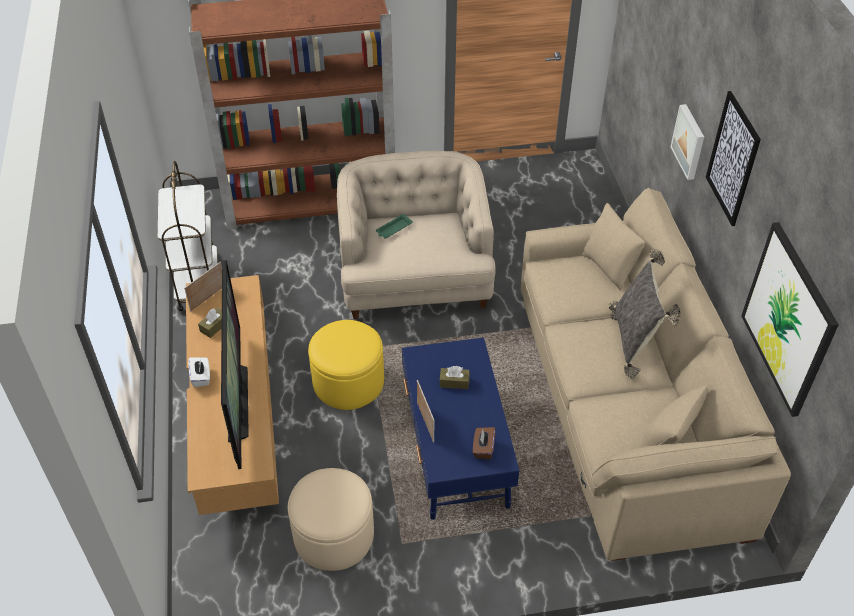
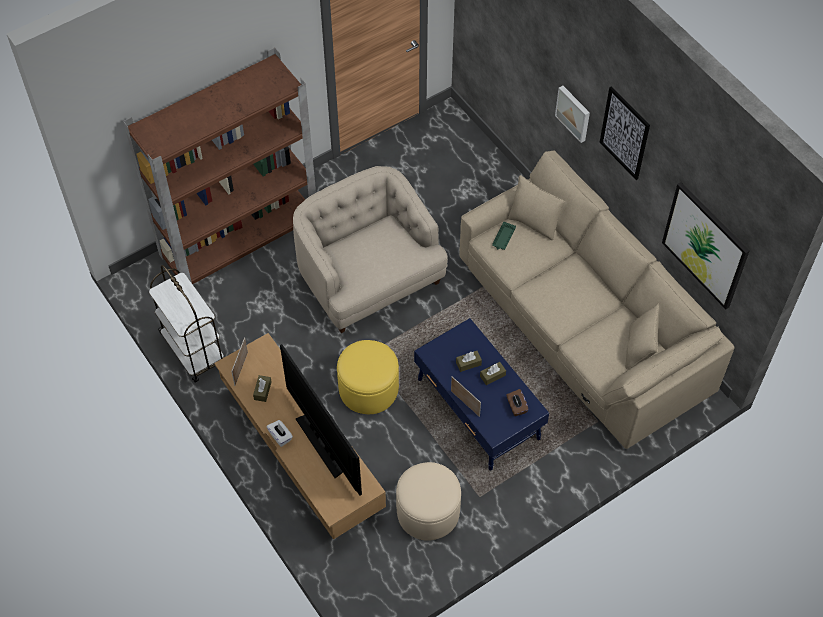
camera: 25 degrees left, 10 degrees up
(393, 229) = (352, 250): green tray -> green tray (503, 238)
(474, 405) = (492, 376): none -> brown tissue box
(636, 345) = (585, 283): pillow -> none

